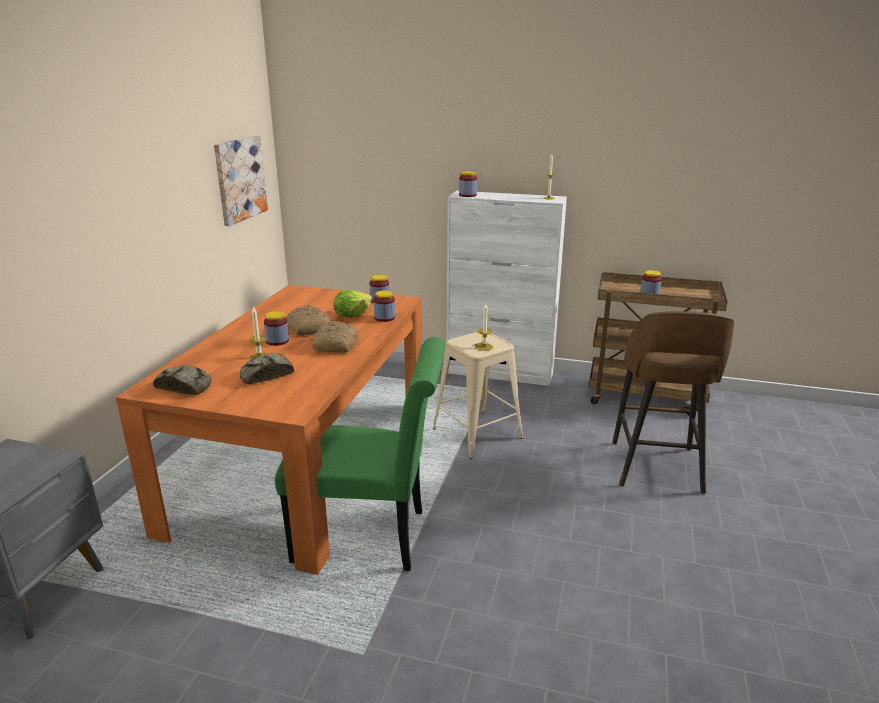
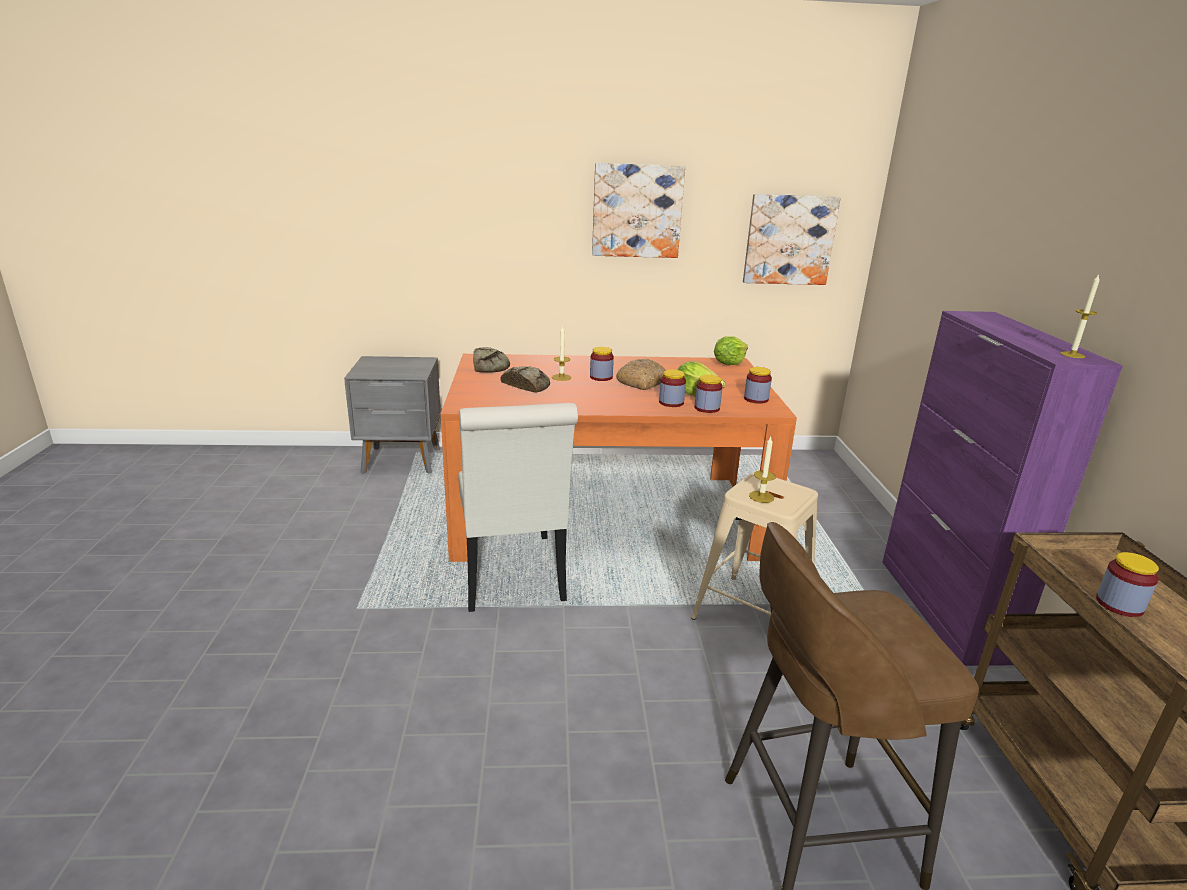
camera: 70 degrees right, 0 degrees up
(145, 182) = (637, 211): none -> picture
(295, 292) = (729, 363): none -> lettuce
(336, 345) = (613, 399): bread -> none
(370, 536) = (511, 577): green chair -> white chair
(467, 195) = (975, 317): jar -> jar (671, 402)
(500, 372) = (942, 609): white cabinet -> purple cabinet

